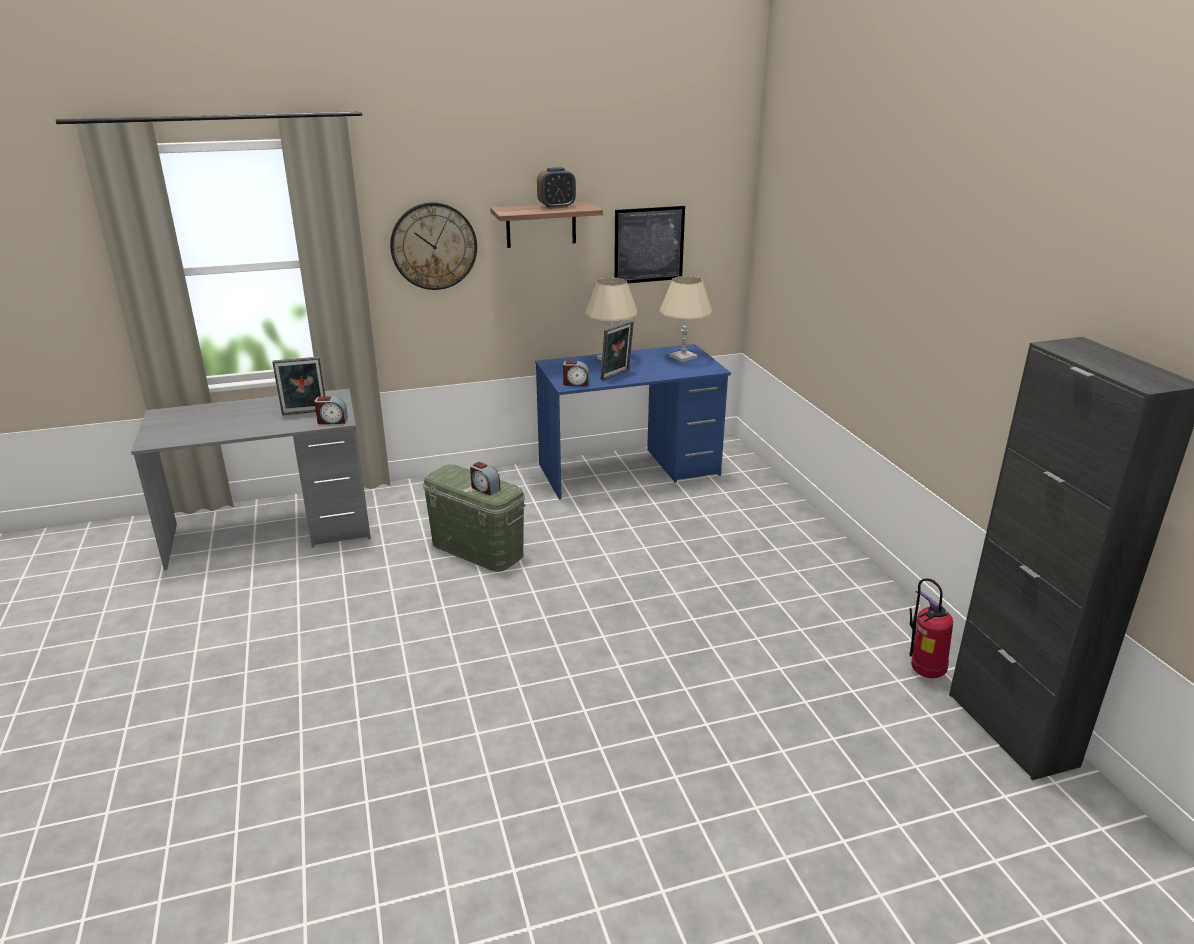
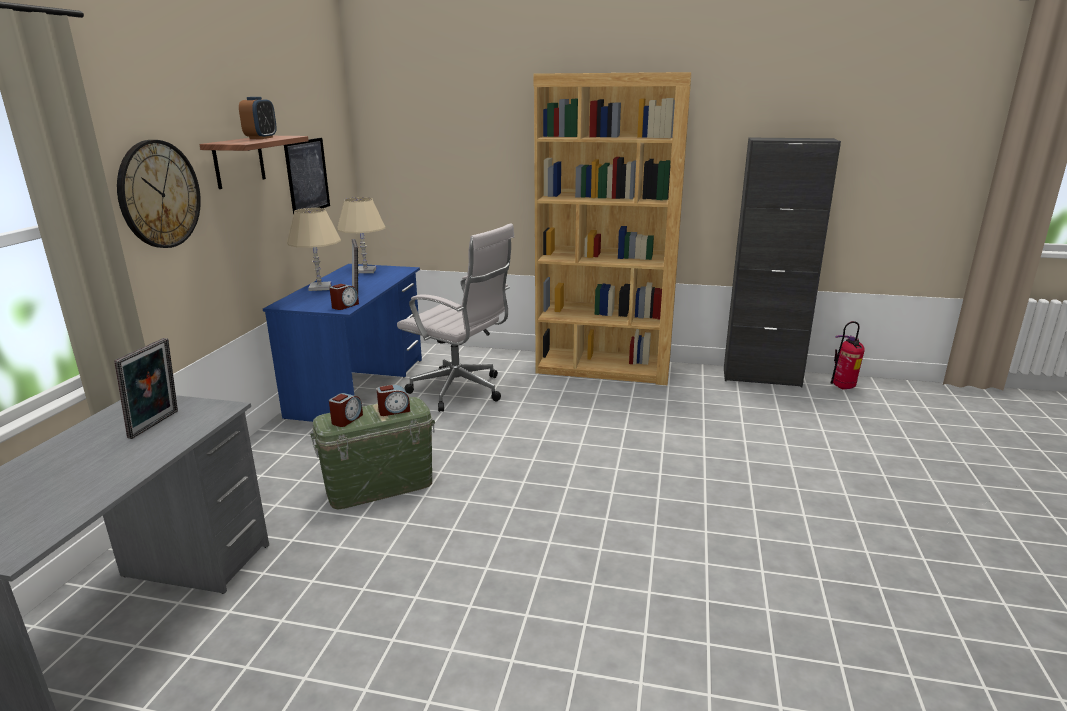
camera: 60 degrees left, 5 degrees down
(332, 421) = (214, 412): alarm clock -> alarm clock (347, 419)
(681, 521) = (461, 391): none -> white office chair
(853, 587) = (604, 368): none -> brown bookcase
(924, 671) = (700, 379): fire extinguisher -> fire extinguisher (842, 388)

